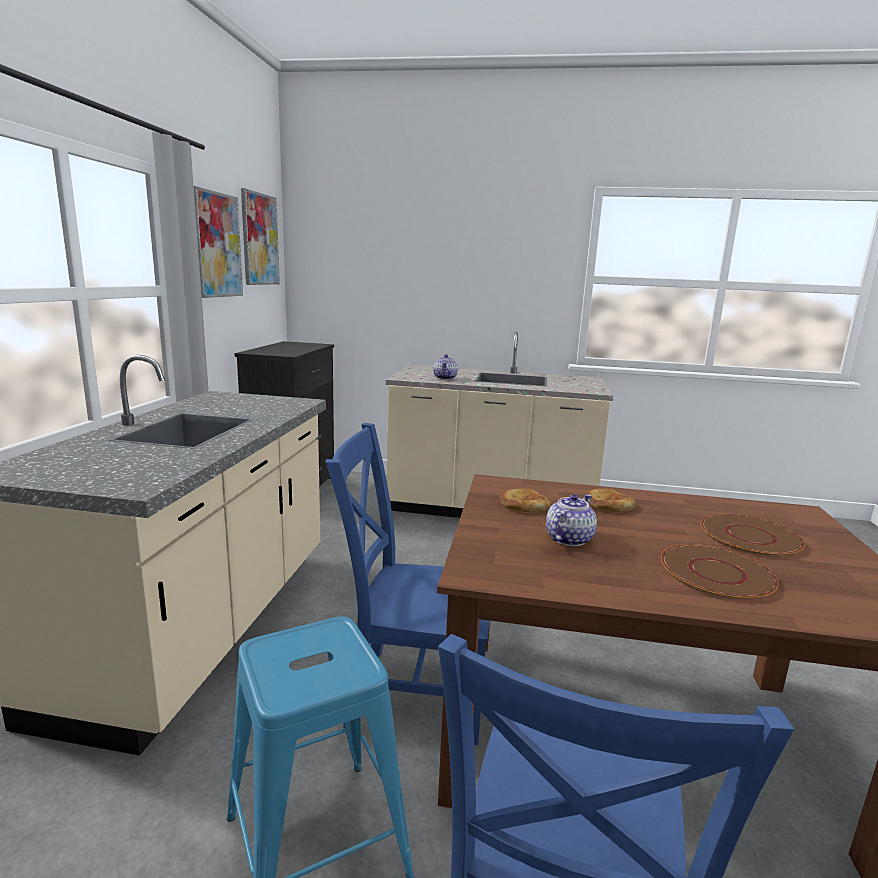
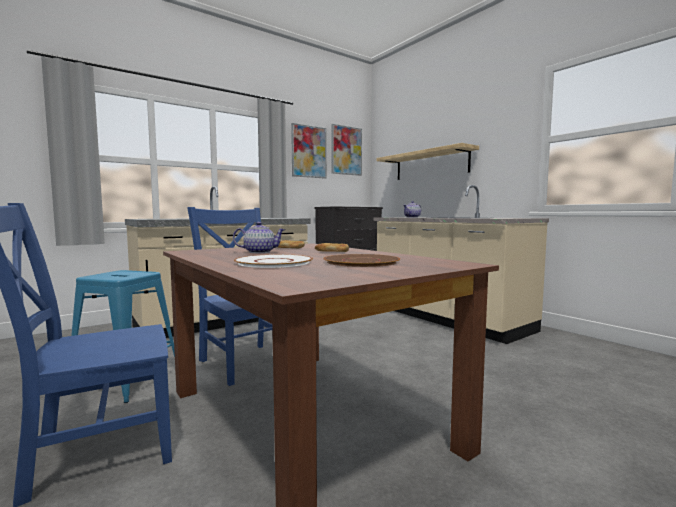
camera: 45 degrees right, 10 degrees down
(417, 283) = (431, 165): none -> shelf
(717, 573) = (274, 262): brown plate -> white plate

